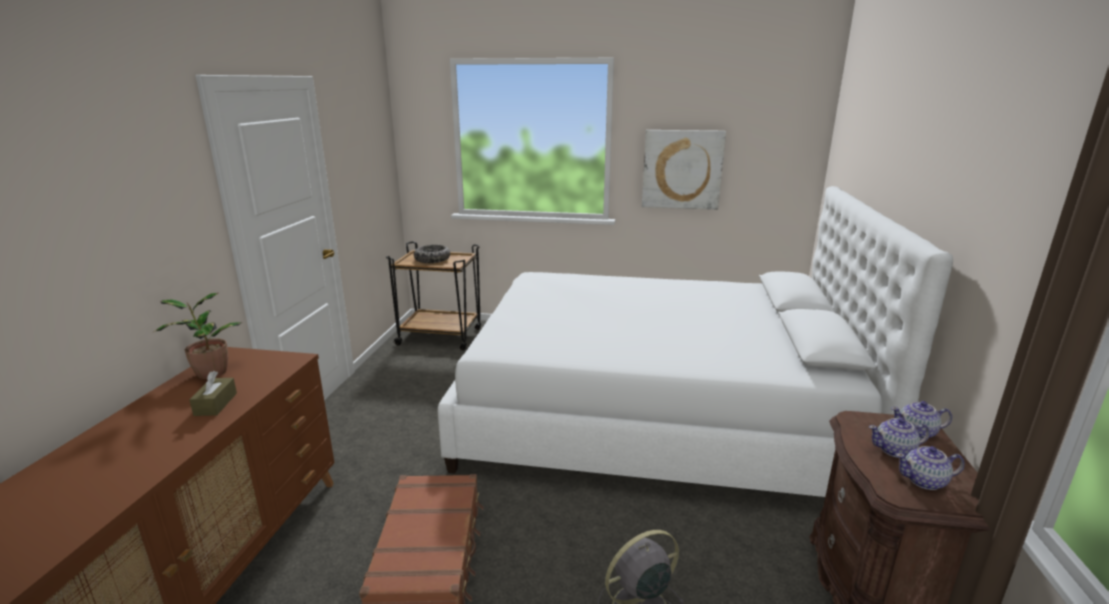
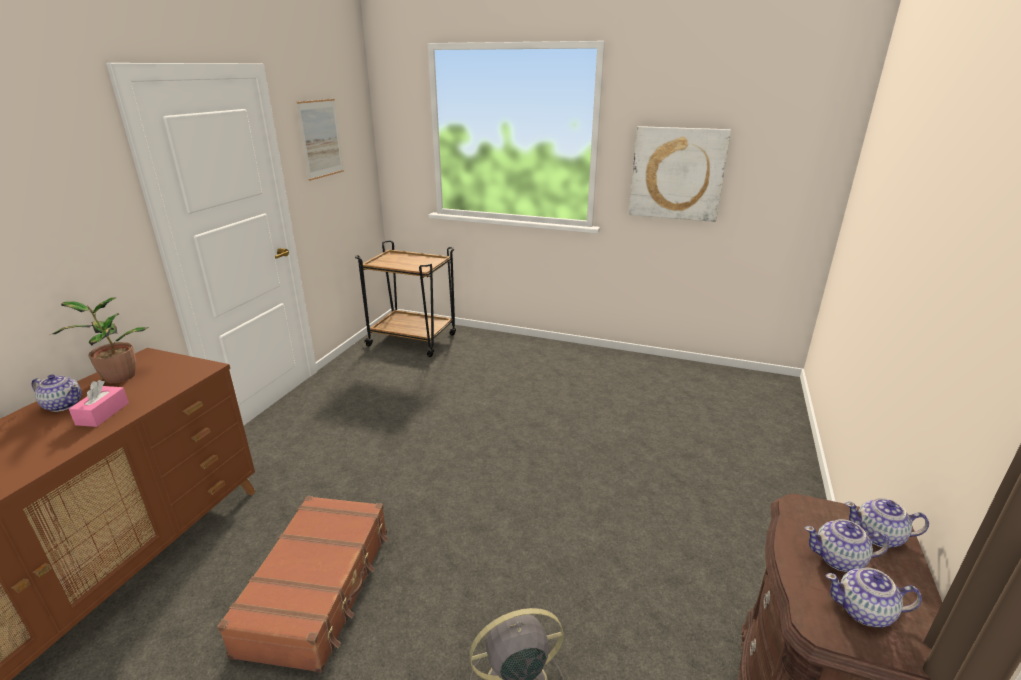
camera: 10 degrees right, 5 degrees up
(168, 400) = (63, 405): none -> teapot
(216, 404) = (103, 413): brown tissue box -> pink tissue box
(355, 145) = (321, 139): none -> picture
(432, 259) = (404, 261): bowl -> none
(654, 415) = (607, 451): white bed -> none

